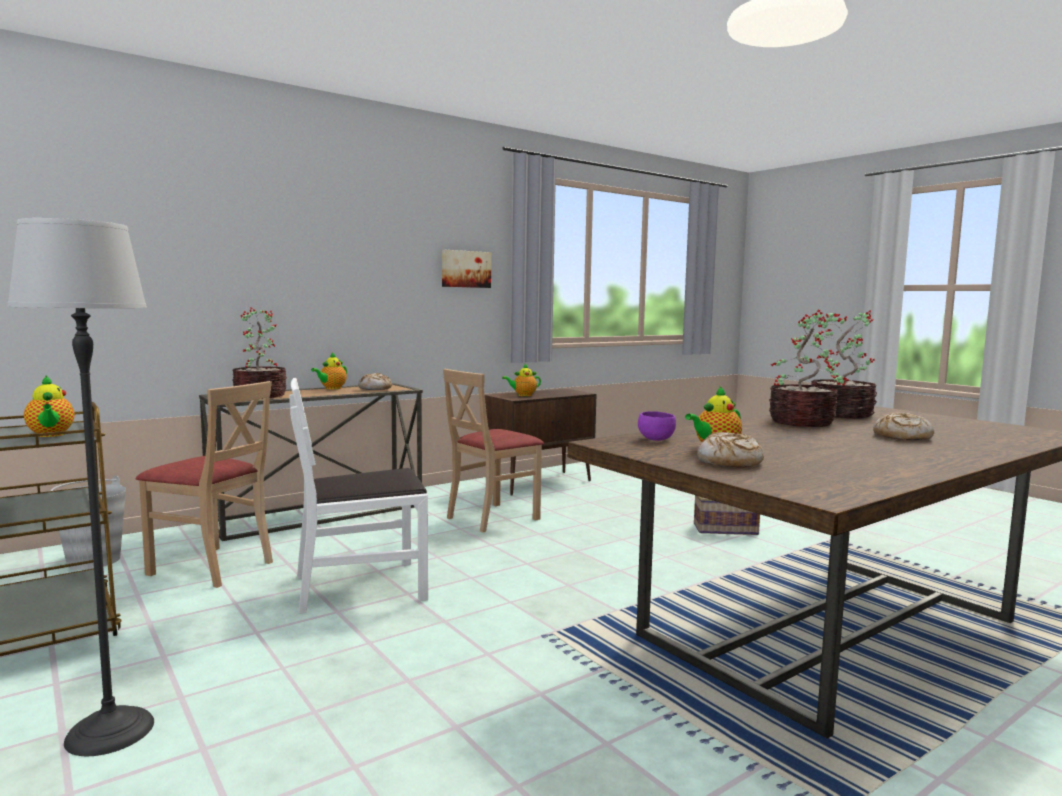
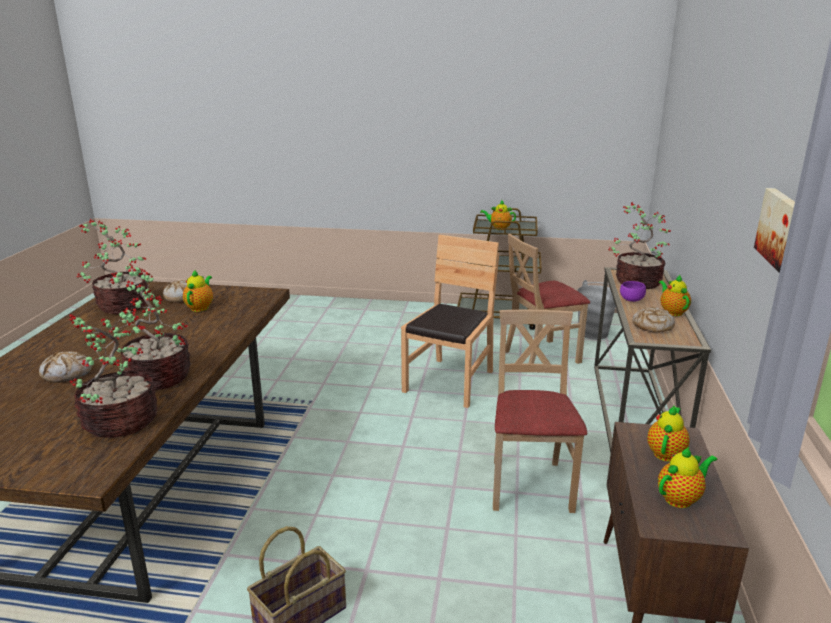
camera: 135 degrees right, 15 degrees up
(110, 731) = (391, 316): floor lamp -> none
(360, 586) = (450, 382): white chair -> brown chair
(556, 392) = (680, 498): none -> teapot
(657, 439) = (243, 306): purple bowl -> purple bowl (630, 300)
(838, 472) = (122, 306): none -> potted plant

